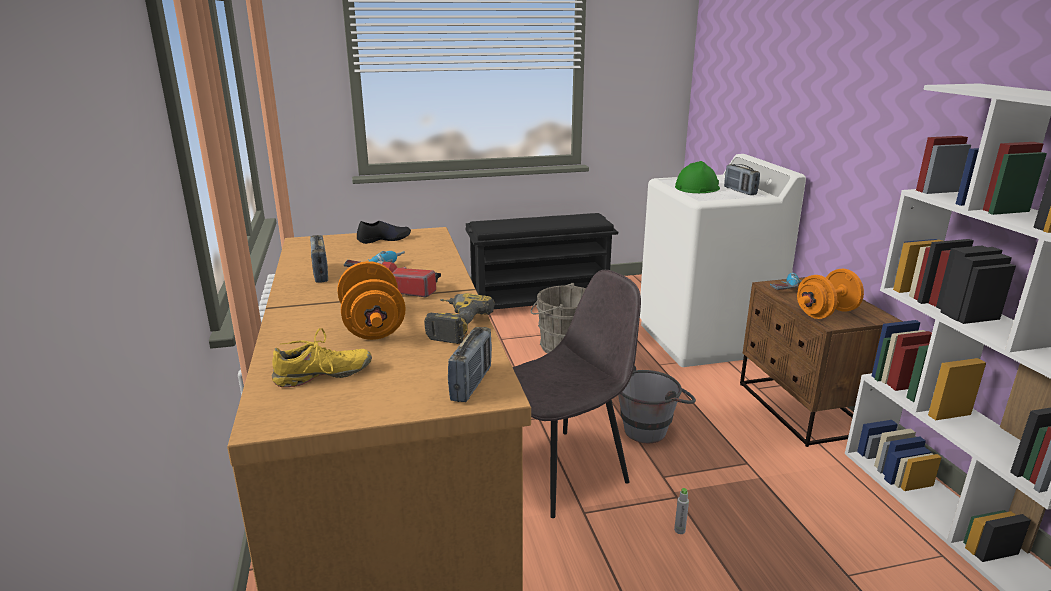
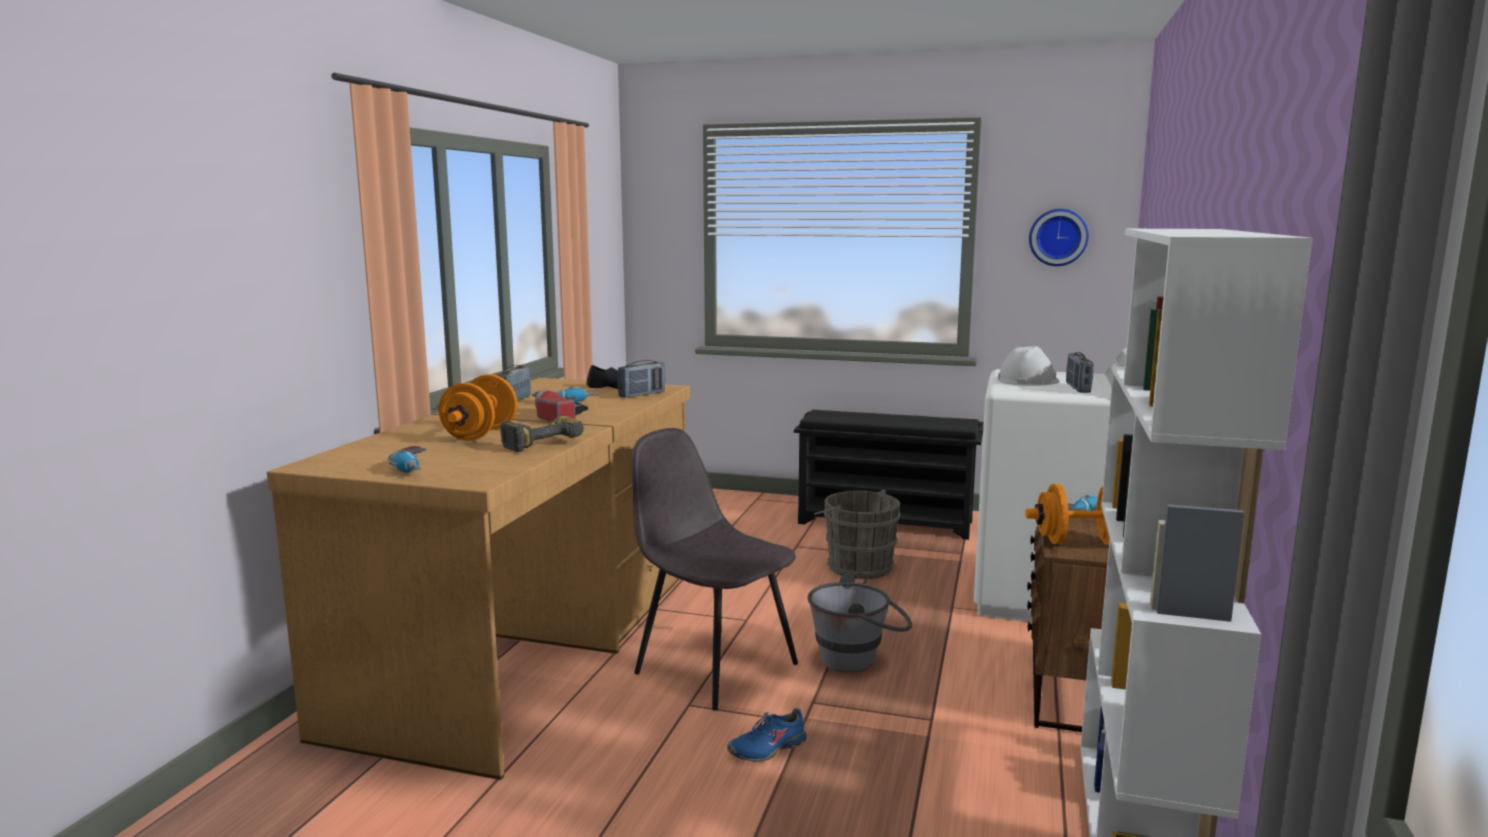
camera: 30 degrees right, 10 degrees down
(323, 376) = (389, 452): yellow shoe -> none
(399, 395) = (413, 469): none -> power drill
(471, 384) = (474, 473): radio -> radio (642, 395)
(563, 470) = (713, 667): grey chair -> grey chair turned 135 degrees counterclockwise
(642, 66) = (1058, 237): none -> wall clock
(679, 530) = (767, 748): grey bottle -> blue shoe
(696, 188) = (1027, 381): green hard hat -> white hard hat

